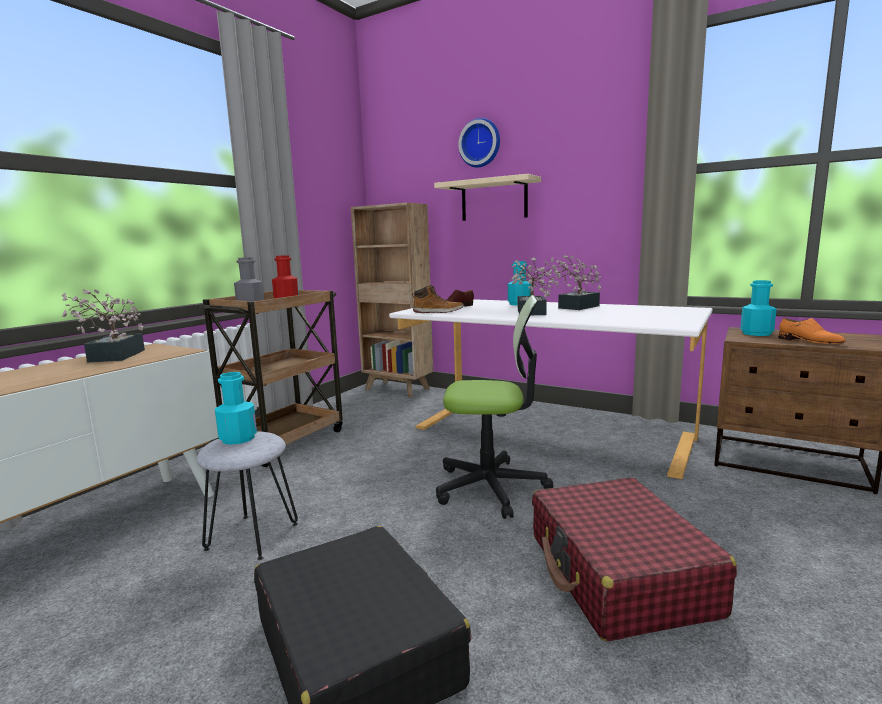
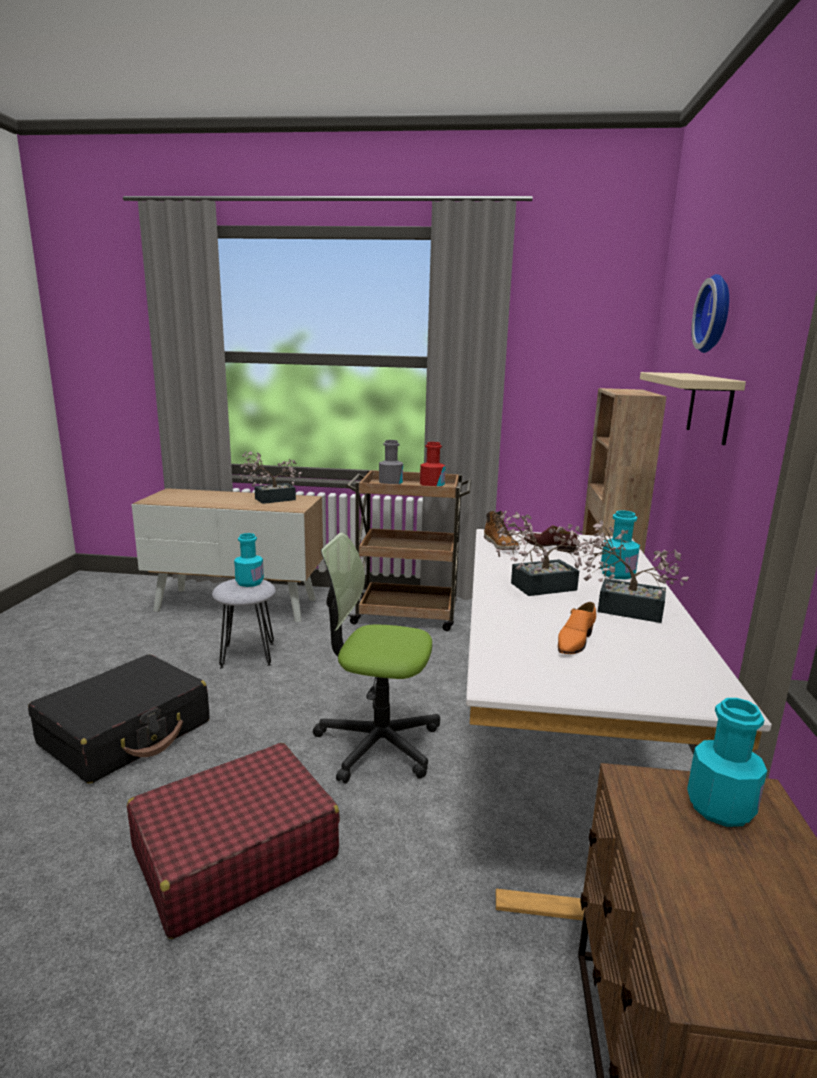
camera: 65 degrees right, 5 degrees up
(491, 487) = (377, 743): office chair -> office chair turned 120 degrees clockwise
(809, 341) = (685, 873): orange shoe -> orange shoe (574, 641)

